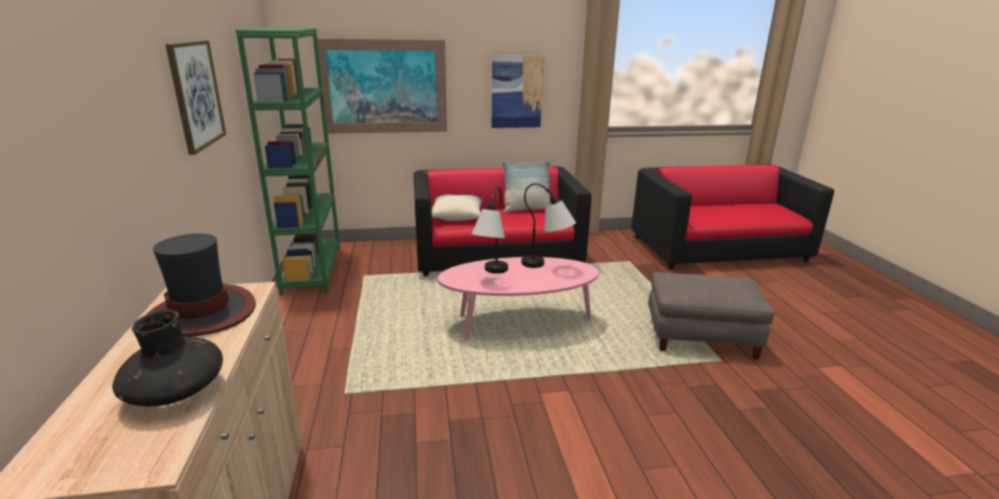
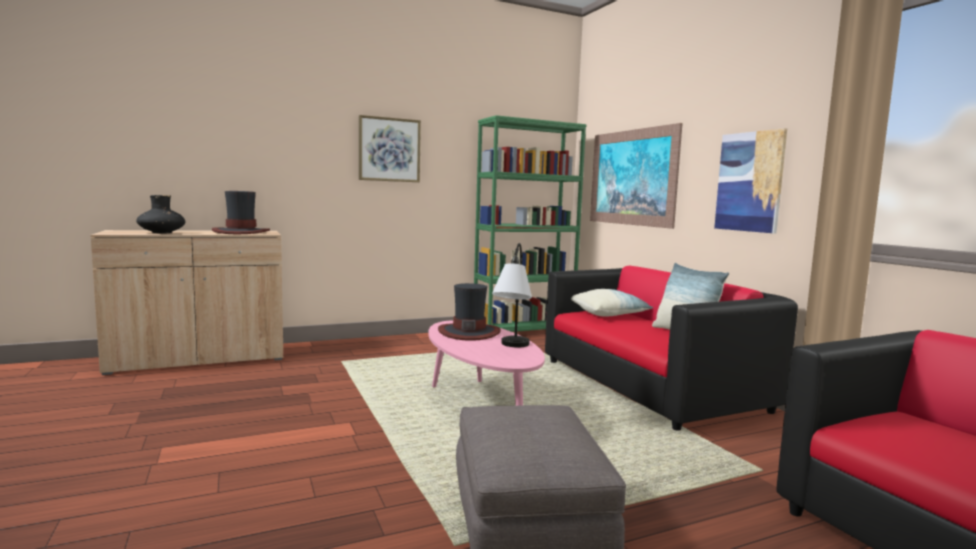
camera: 75 degrees right, 15 degrees down
(490, 275) = (469, 332): table lamp -> hat

